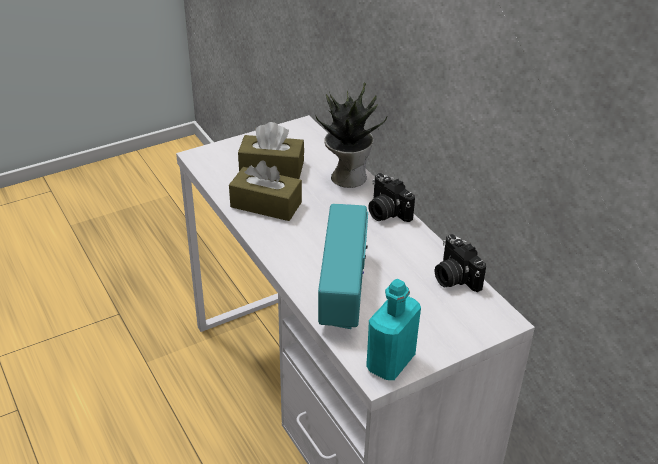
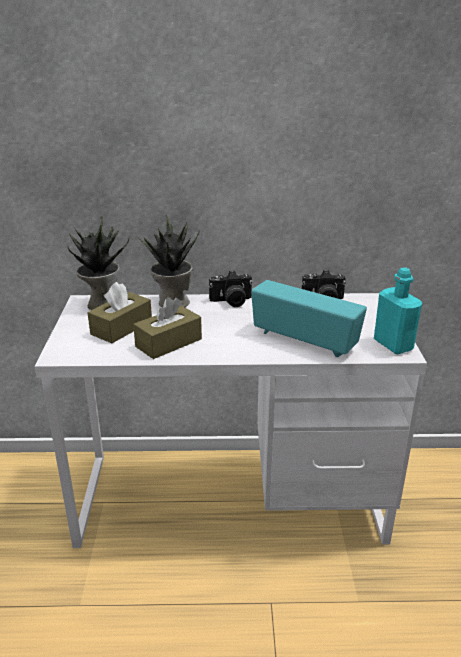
camera: 60 degrees left, 10 degrees down
(306, 138) = (101, 304): none -> potted plant

